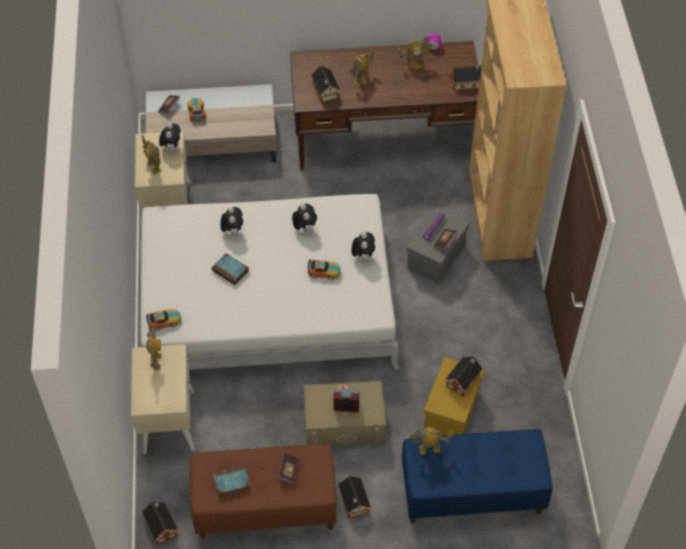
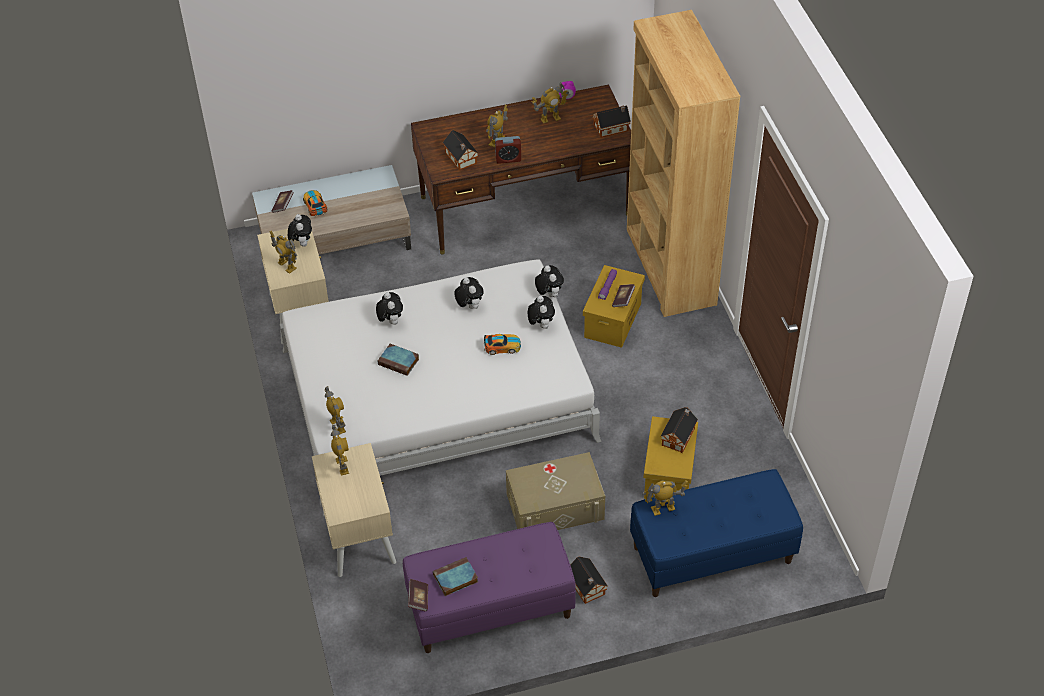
camera: 10 degrees left, 5 degrees down
(161, 525) = (378, 647): toy house -> none
(164, 321) = (338, 425): toy car -> toy robot
(265, 508) = (489, 609): brown bench -> purple bench
(288, 471) = (515, 556): book -> book (418, 599)
(346, 406) = (558, 484): alarm clock -> alarm clock (508, 159)
(377, 228) = (549, 294): none -> plush toy
(436, 256) = (612, 319): grey storage box -> yellow storage box

